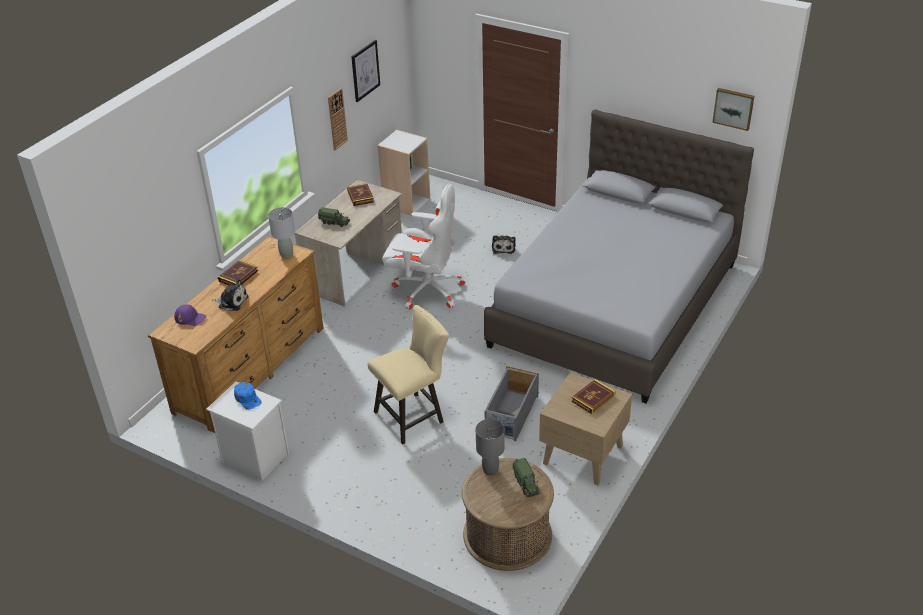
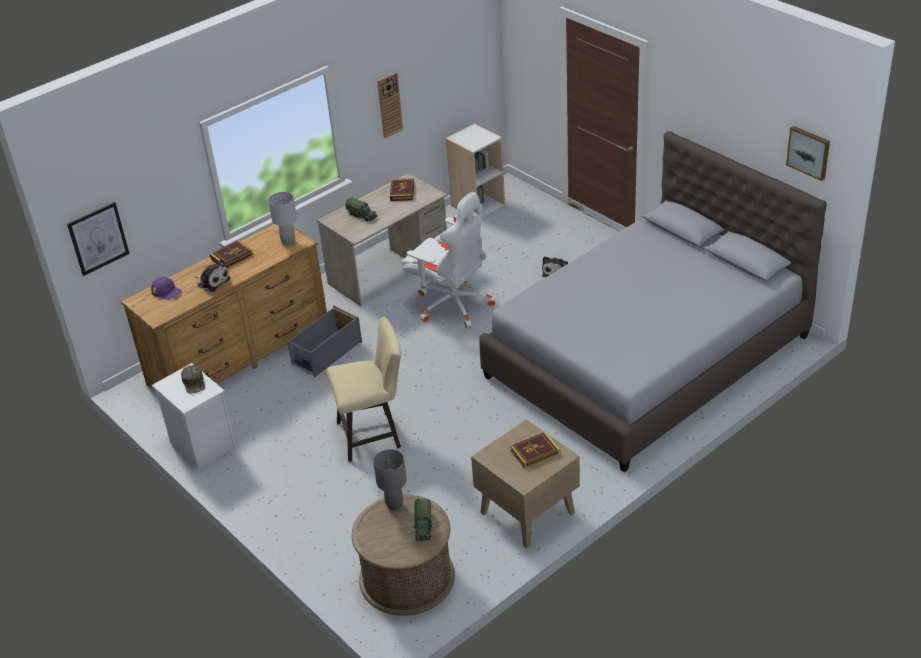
camera: 20 degrees right, 0 degrees up
(248, 398) = (194, 382): blue cap -> green cap
(365, 70) = (432, 56): picture -> picture (98, 238)
(511, 415) = (473, 454): grey storage box -> grey storage box (326, 354)

